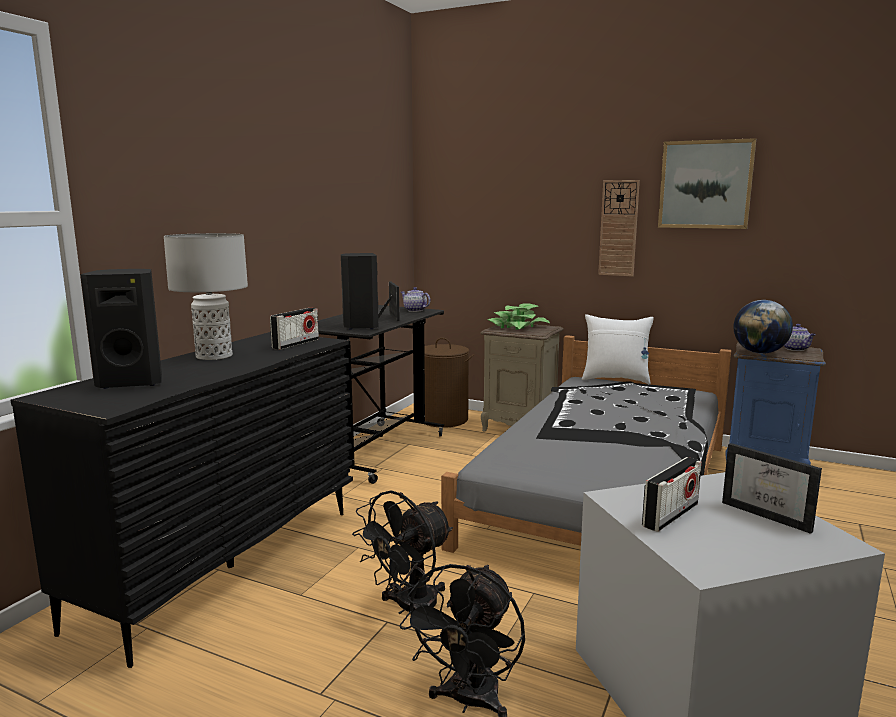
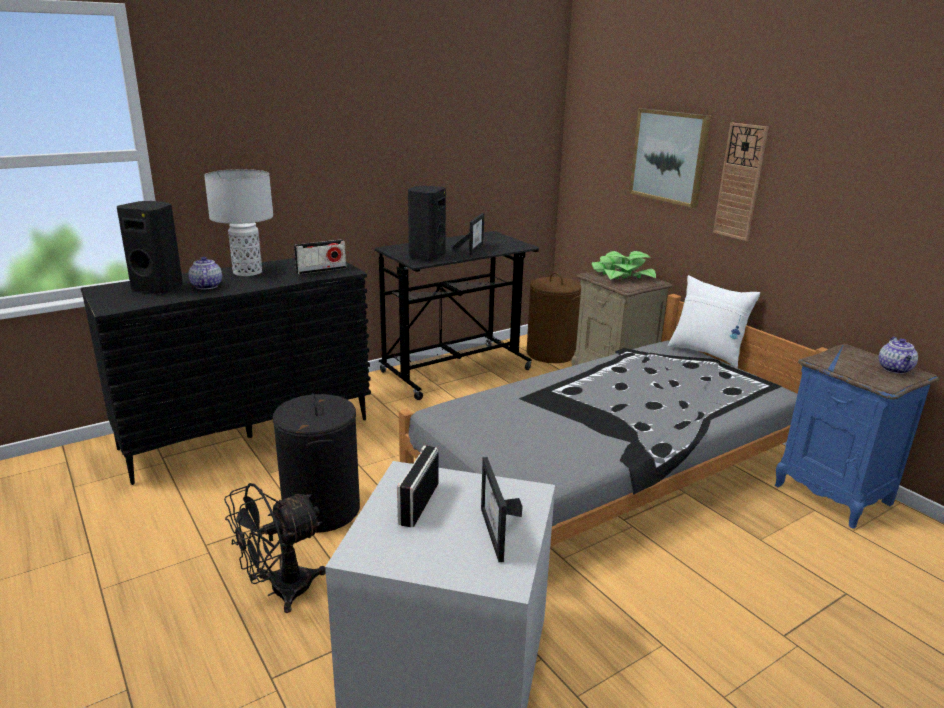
camera: 30 degrees right, 10 degrees up
(408, 609) = (322, 510): black fan -> black laundry basket
(414, 310) = (511, 243): teapot -> teapot (206, 286)
(670, 515) = (418, 503): radio -> radio turned 120 degrees clockwise
(705, 184) = (839, 141): picture -> picture (669, 156)
(759, 352) = (833, 364): globe -> none

